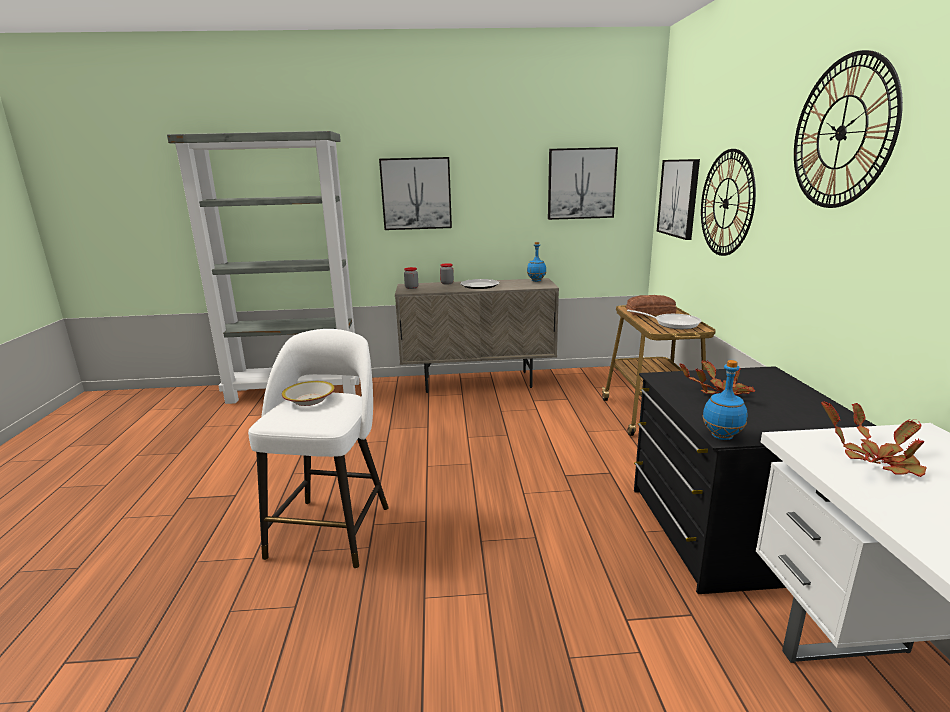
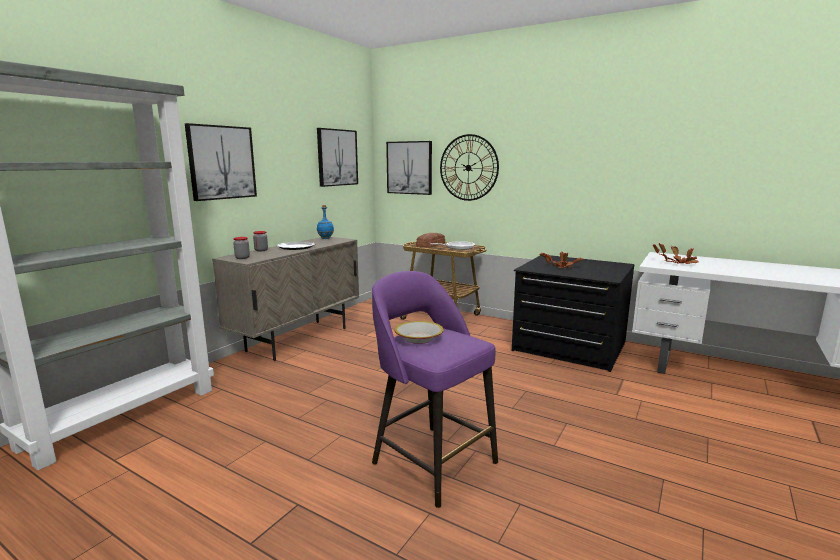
camera: 55 degrees left, 5 degrees down
(331, 529) = (432, 461): white stool -> purple stool
(721, 436) = (610, 279): blue bottle -> none
(841, 133) = (564, 126): wall clock -> none

